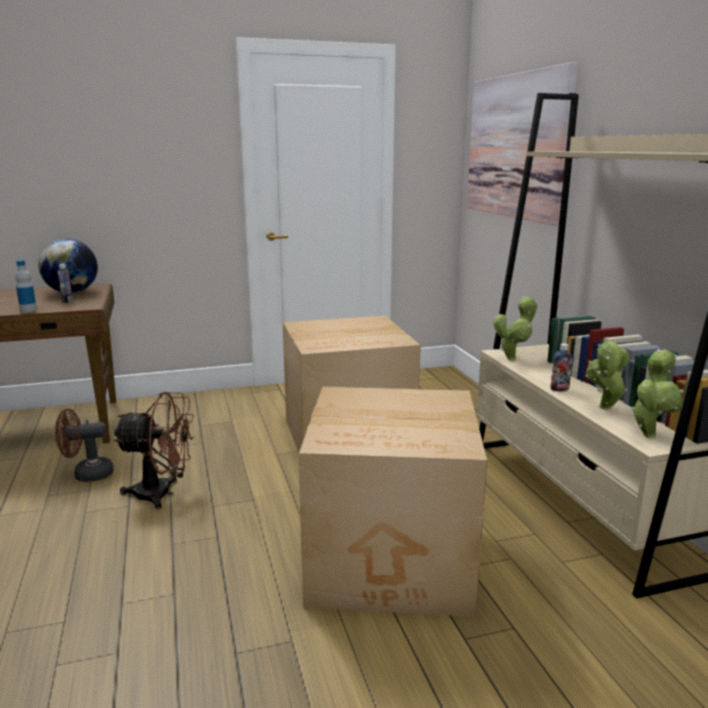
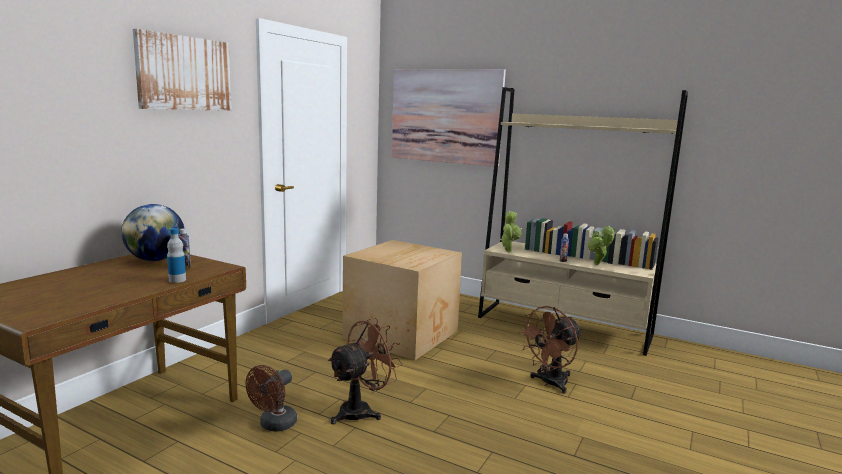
camera: 45 degrees left, 5 degrees down
(135, 108) = (184, 73): none -> picture
(393, 560) = (549, 383): cardboard box -> brown fan
(649, 434) = (633, 270): potted plant -> none

